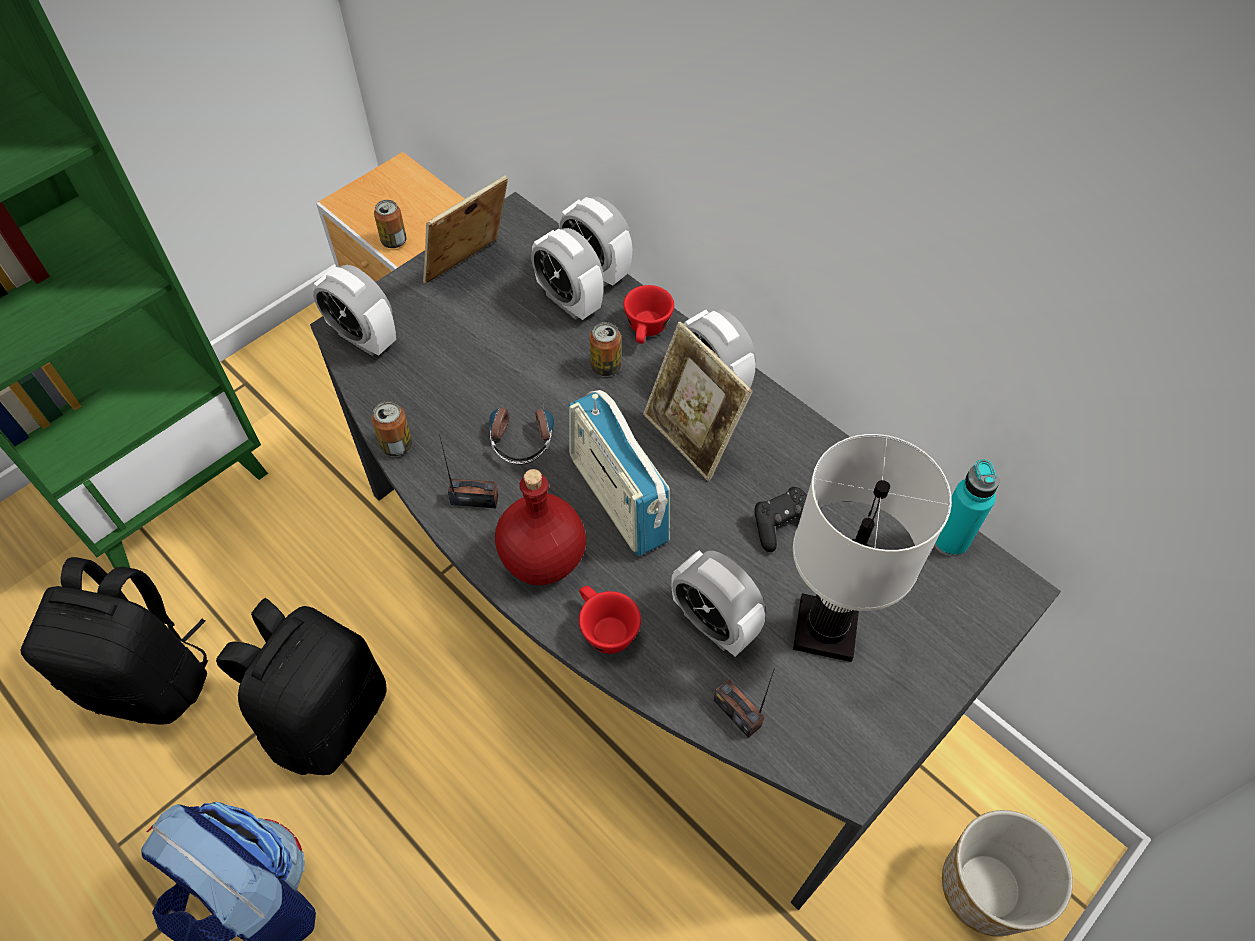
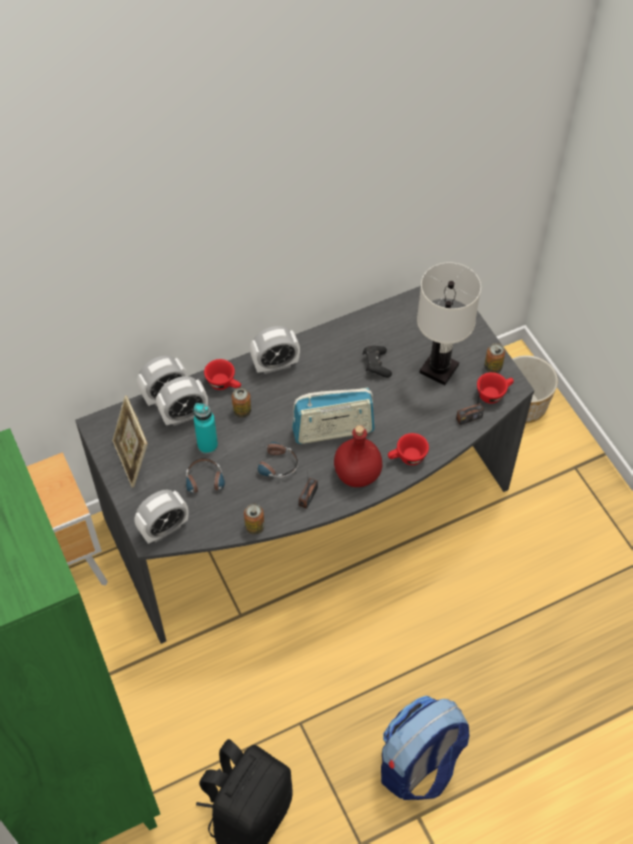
camera: 70 degrees left, 0 degrees up
(326, 715) = (316, 703): black backpack -> none
(394, 241) = (50, 515): can -> can (493, 367)
(452, 363) = (205, 486): none -> headphones
(690, 438) = (307, 387): picture frame -> none
(713, 623) = (420, 412): alarm clock -> none
(815, 745) = (494, 393): none -> red cup
(950, 540) = (410, 303): turquoise bottle -> turquoise bottle (207, 445)

